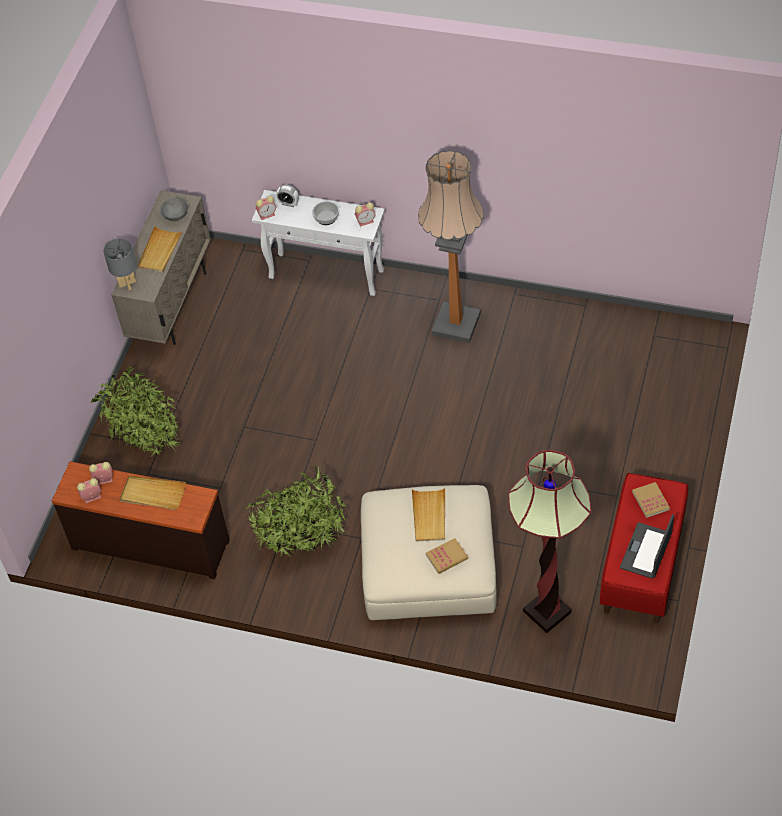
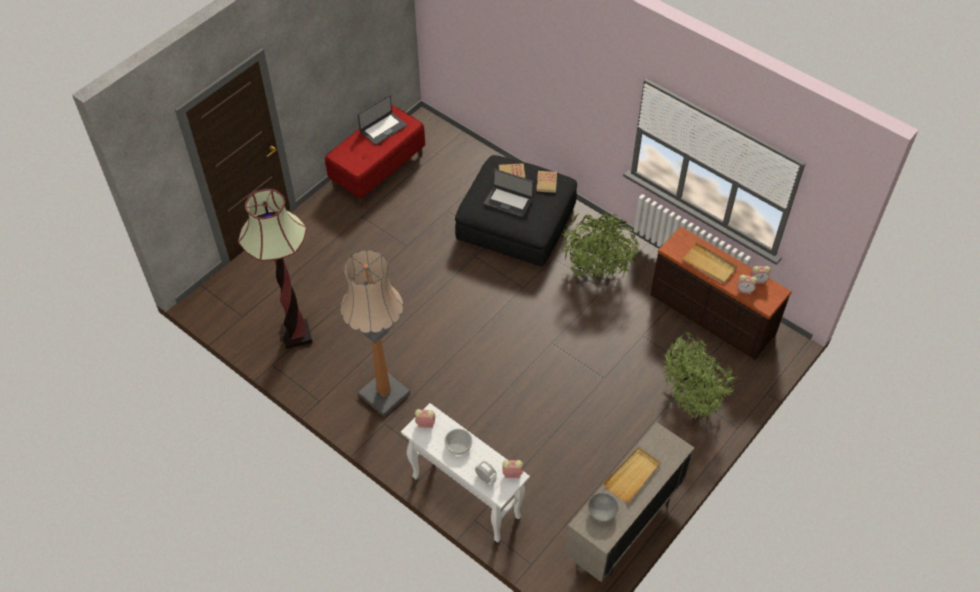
camera: 160 degrees left, 0 degrees up
(127, 284) = (675, 452): grey table lamp -> none
(428, 566) = (516, 222): beige ottoman -> black ottoman
(429, 516) = (508, 201): beige tray -> laptop
(547, 612) = (457, 168): floor lamp -> floor lamp (296, 335)
(650, 501) = (356, 154): book -> book (546, 182)

